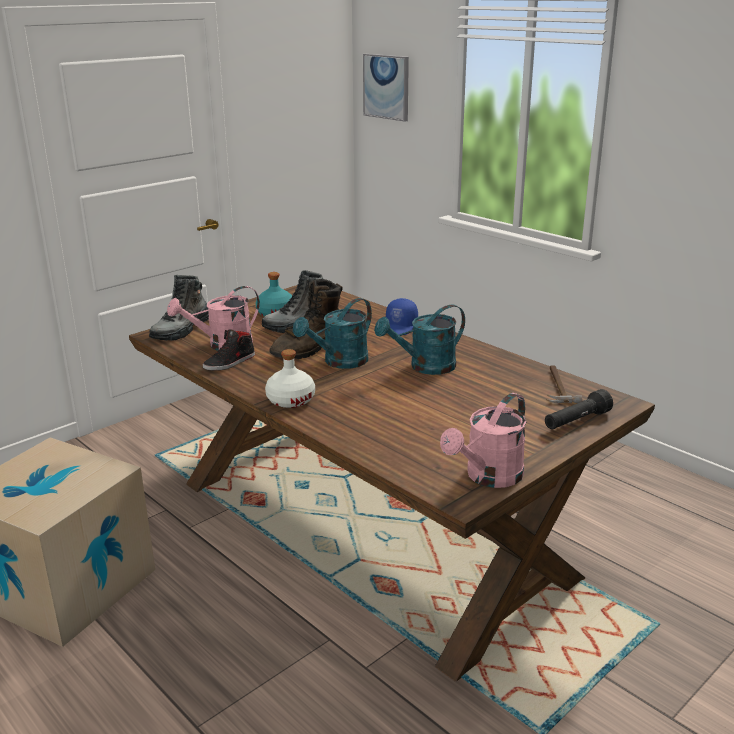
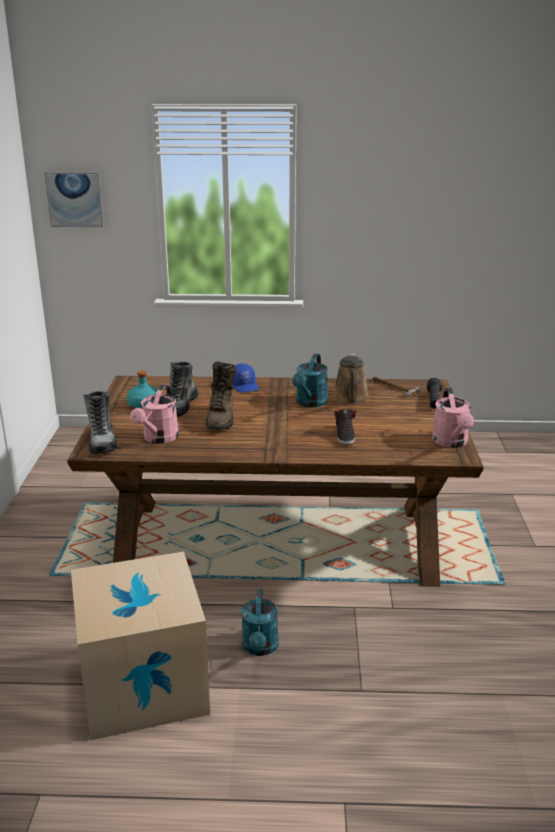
camera: 45 degrees left, 0 degrees up
(230, 362) = (190, 447): black shoe -> black shoe (345, 435)
(290, 400) = (279, 451): white bottle -> none
(340, 362) = (257, 419): turquoise watering can -> turquoise watering can (260, 648)
(480, 379) = (350, 398): none -> brown watering can

